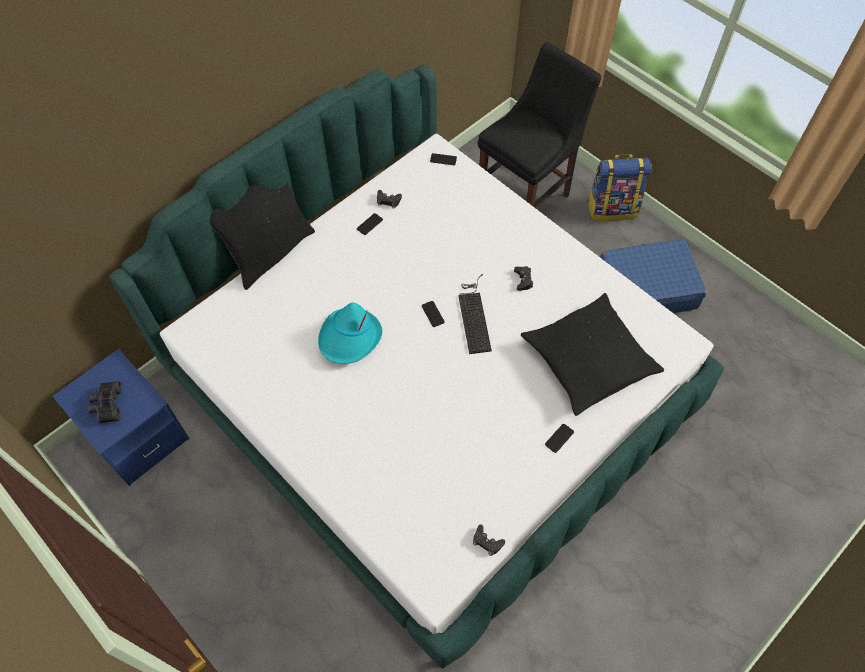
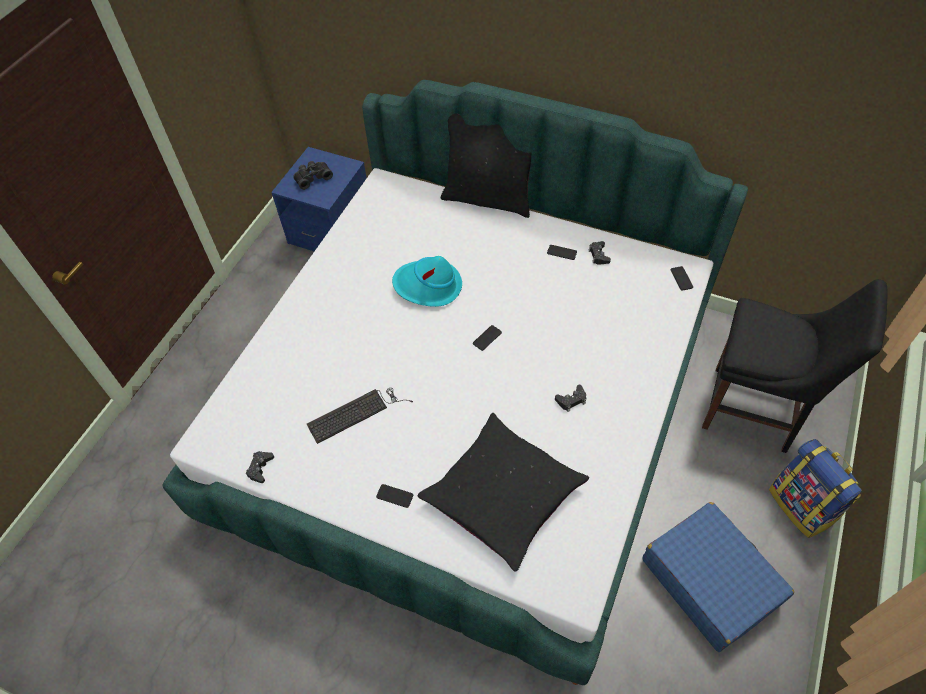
camera: 70 degrees right, 5 degrees down
(474, 315) = (504, 372): keyboard -> keyboard (357, 413)

